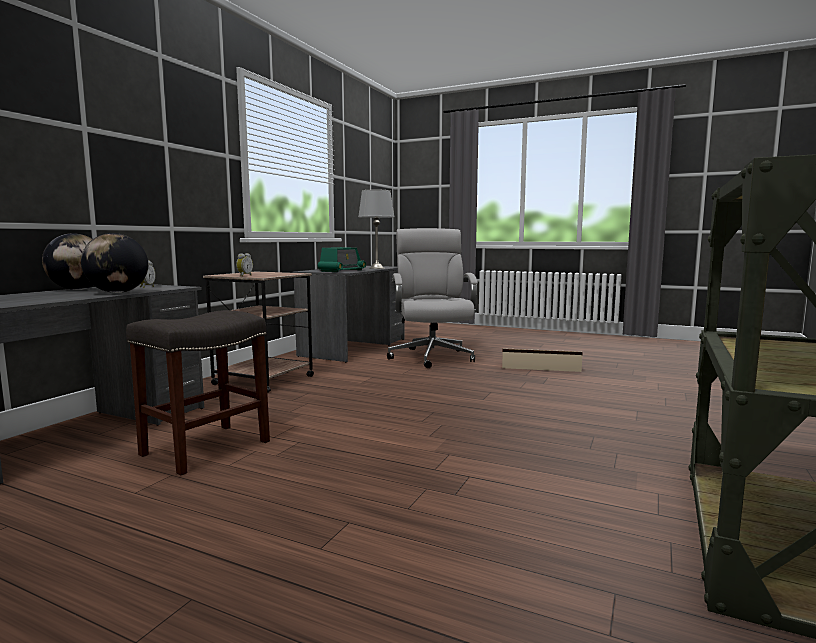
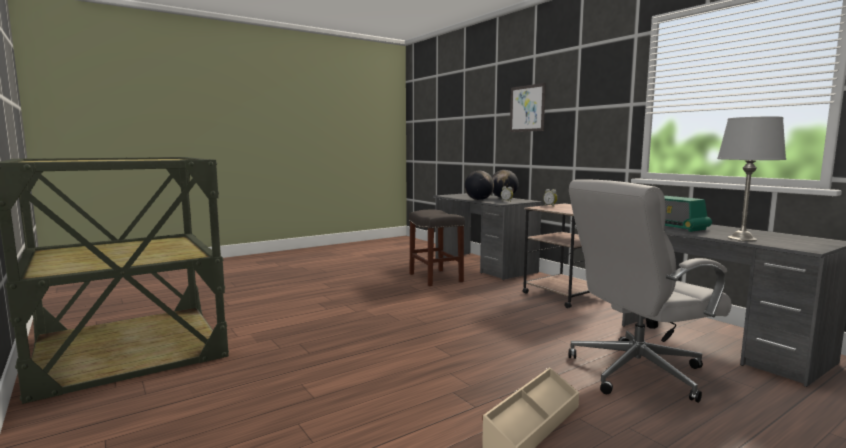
camera: 120 degrees right, 0 degrees up
(75, 119) = (527, 108): none -> picture
(432, 357) = (637, 371): grey office chair -> grey office chair turned 135 degrees clockwise

